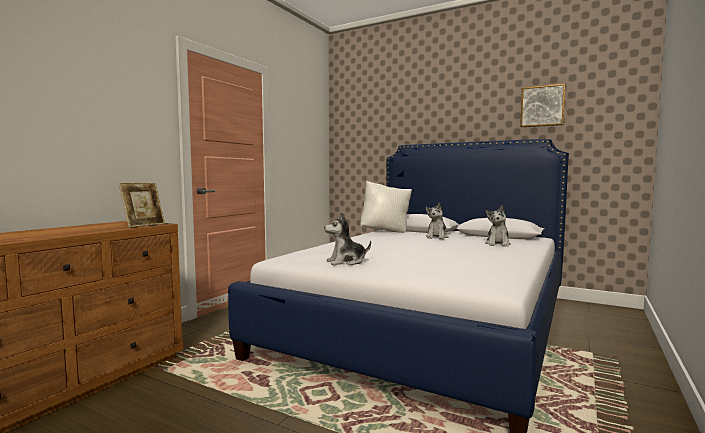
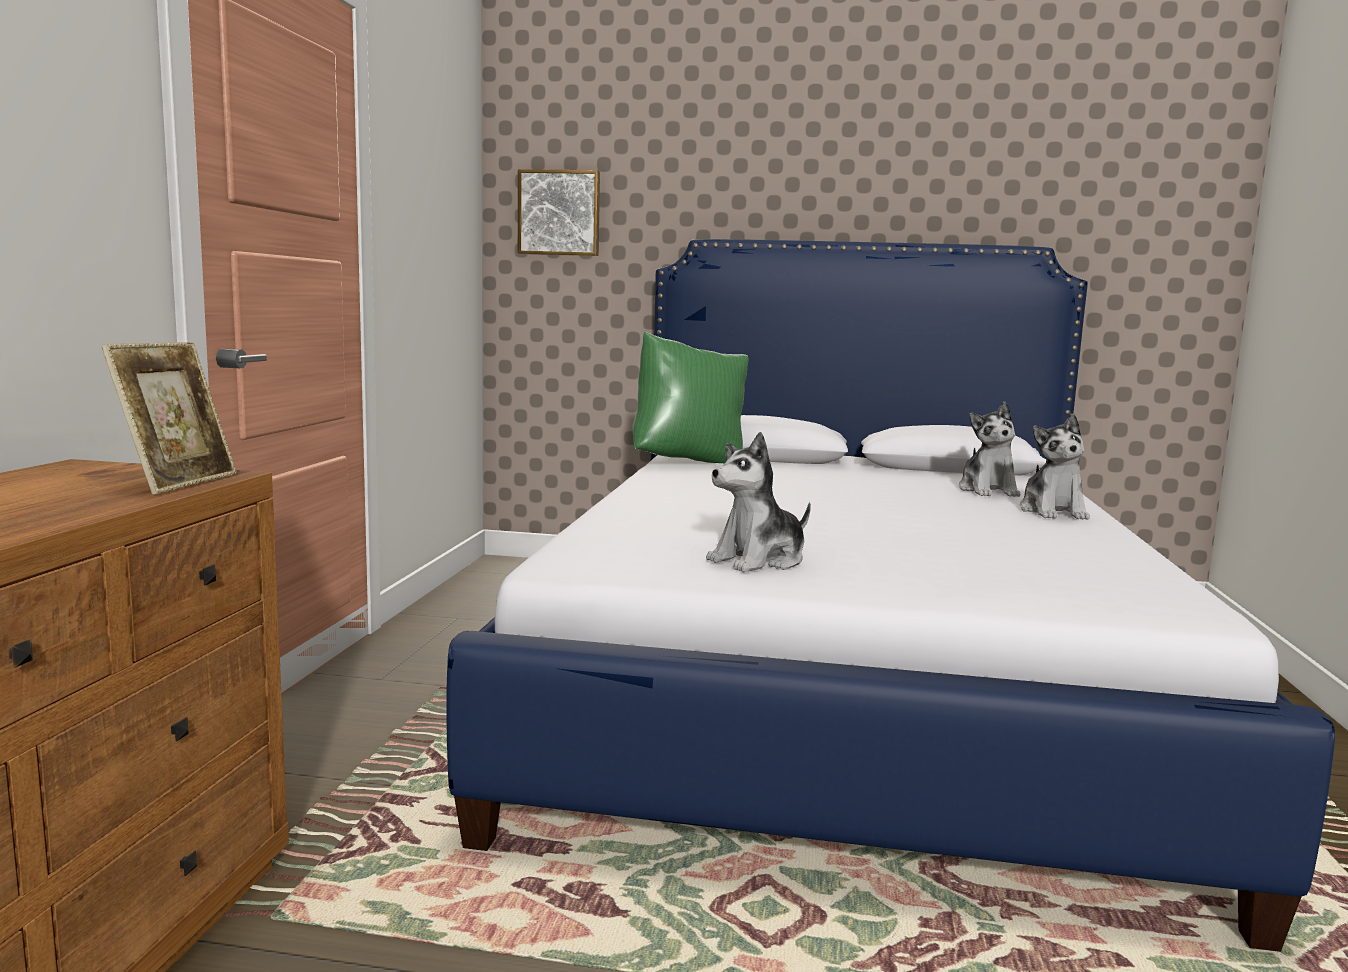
camera: 20 degrees left, 5 degrees up
(385, 231) = (689, 462): white pillow -> green pillow
(437, 237) = (832, 475): plush toy -> plush toy (1053, 512)
(542, 106) = (1031, 170): picture -> picture (559, 213)

